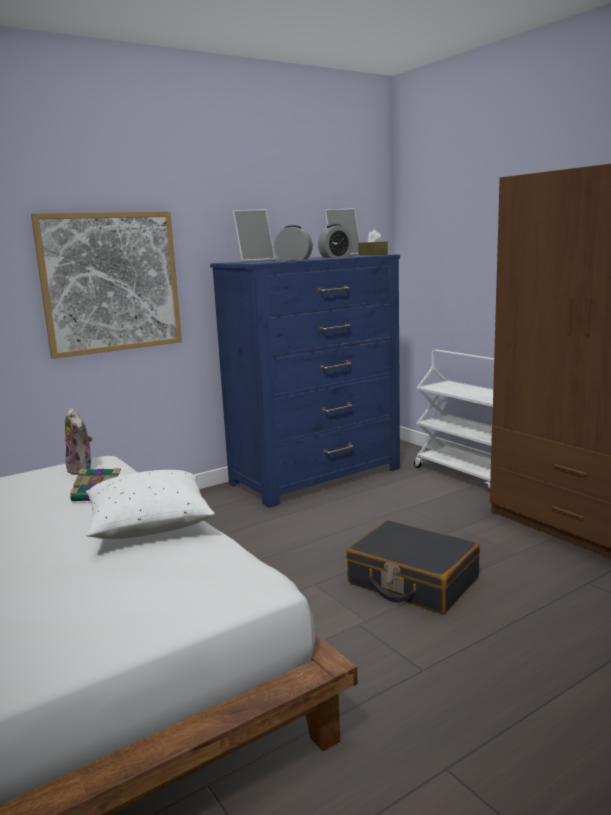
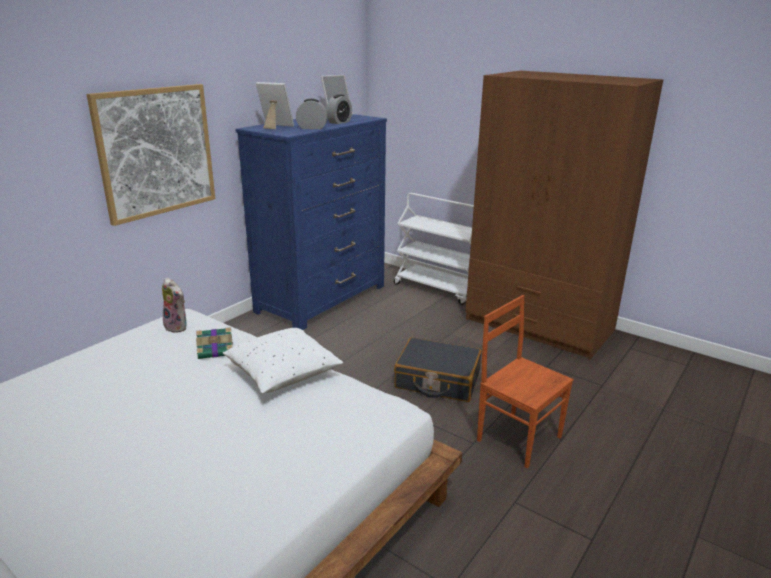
camera: 20 degrees left, 10 degrees up
(255, 261) = (275, 127): picture frame -> picture frame turned 120 degrees counterclockwise
(373, 254) = (364, 117): brown tissue box -> none
(497, 674) = (518, 437): none -> brown chair

